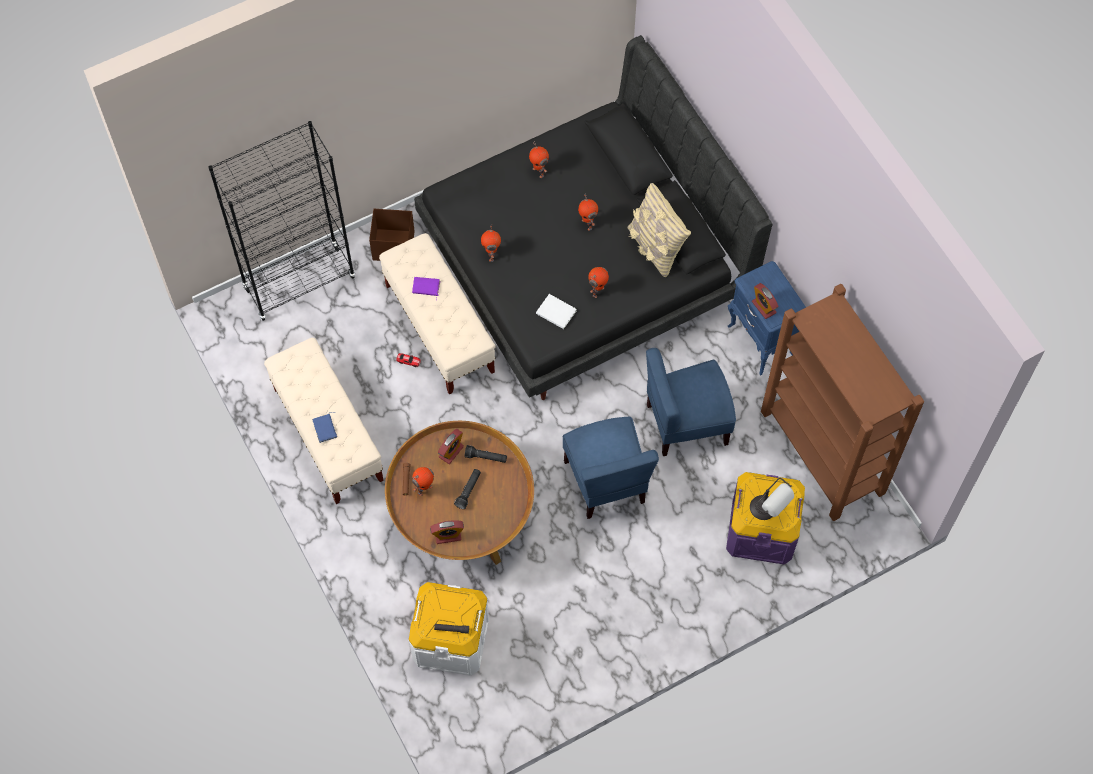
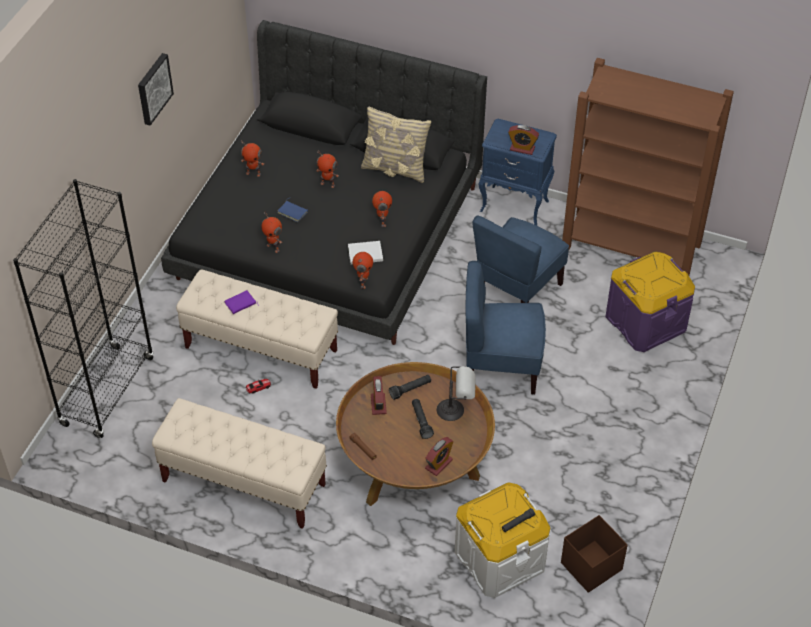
camera: 40 degrees left, 15 degrees down
(326, 428) = (259, 454): blue book -> blue book (293, 212)
(393, 245) = (163, 317): brown storage box -> brown storage box (590, 566)
(424, 489) = (384, 444): toy robot -> toy robot (363, 282)
(458, 64) = (153, 88): none -> picture
(606, 481) = (501, 366): blue chair -> blue chair turned 150 degrees clockwise
(768, 510) = (659, 280): table lamp -> table lamp (456, 409)

